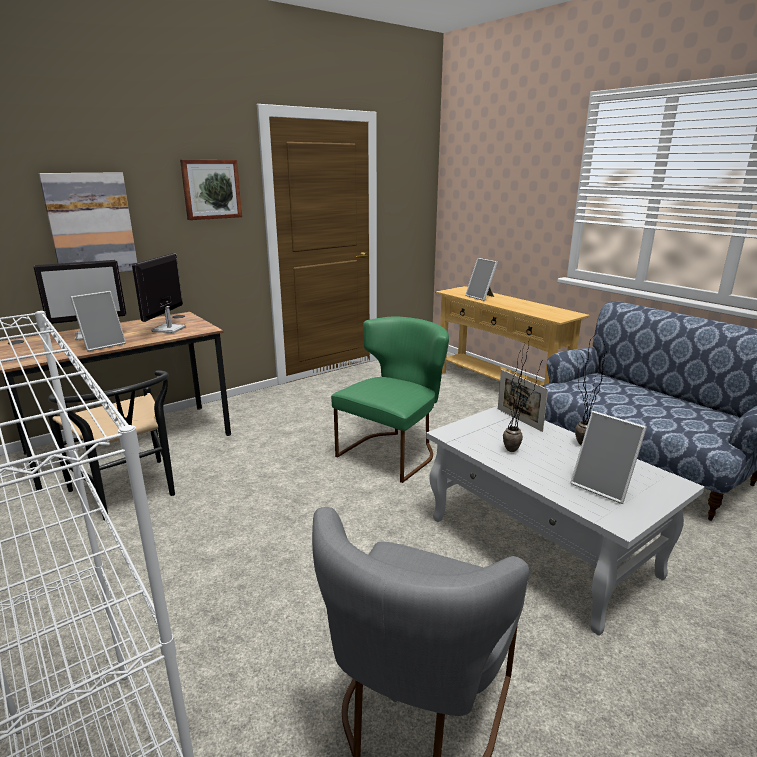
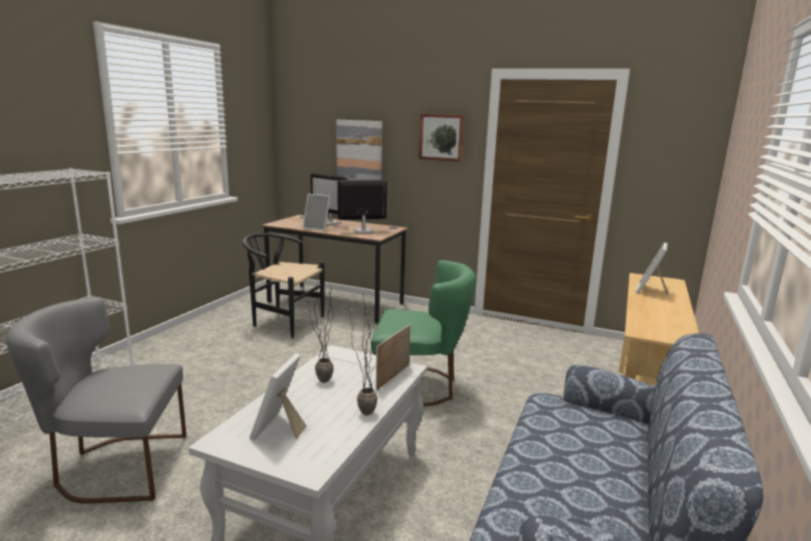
camera: 60 degrees right, 5 degrees down
(130, 493) = (282, 321): black chair -> black chair turned 90 degrees clockwise

